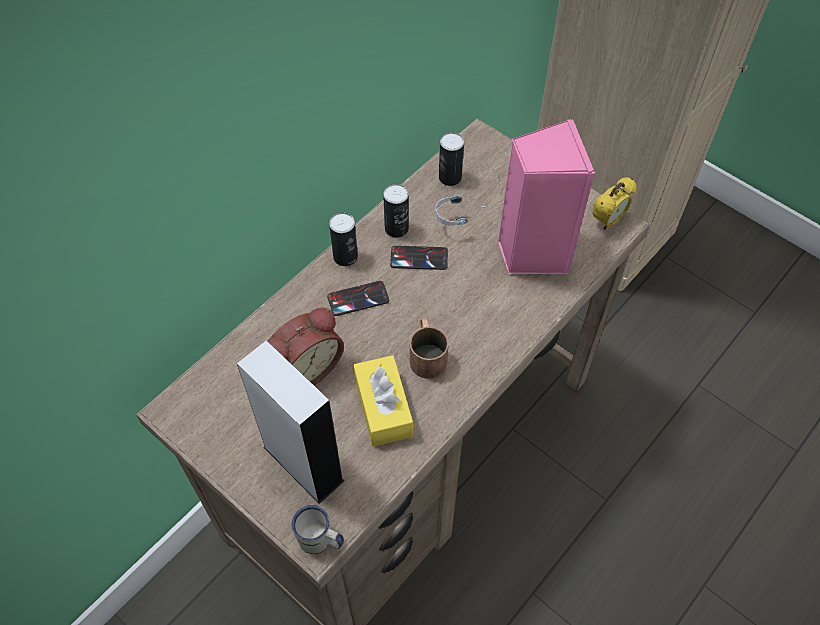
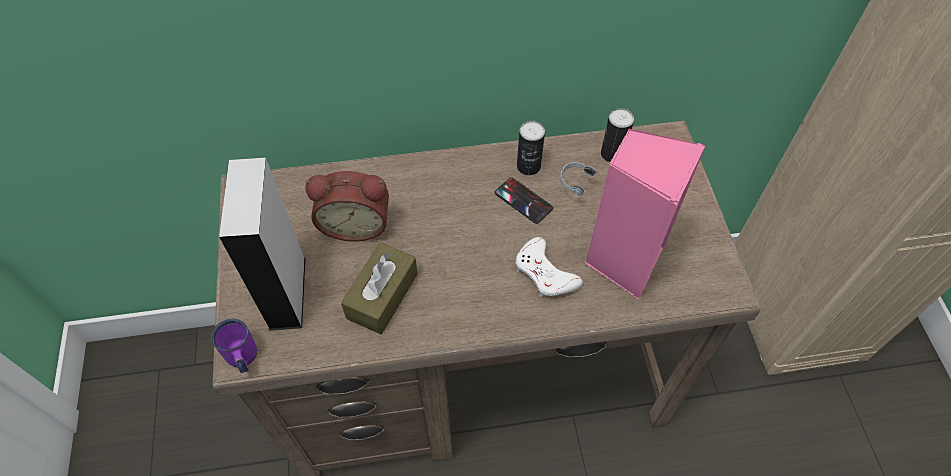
camera: 40 degrees right, 0 degrees up
(320, 541) = (242, 358): white mug -> purple mug
(345, 257) = (468, 162): can -> none
(358, 298) = (446, 200): phone -> none
(383, 408) = (382, 295): yellow tissue box -> brown tissue box
(427, 353) = (456, 278): brown mug -> none
(487, 302) = (545, 273): none -> white game controller
(608, 221) = (720, 280): alarm clock -> none

